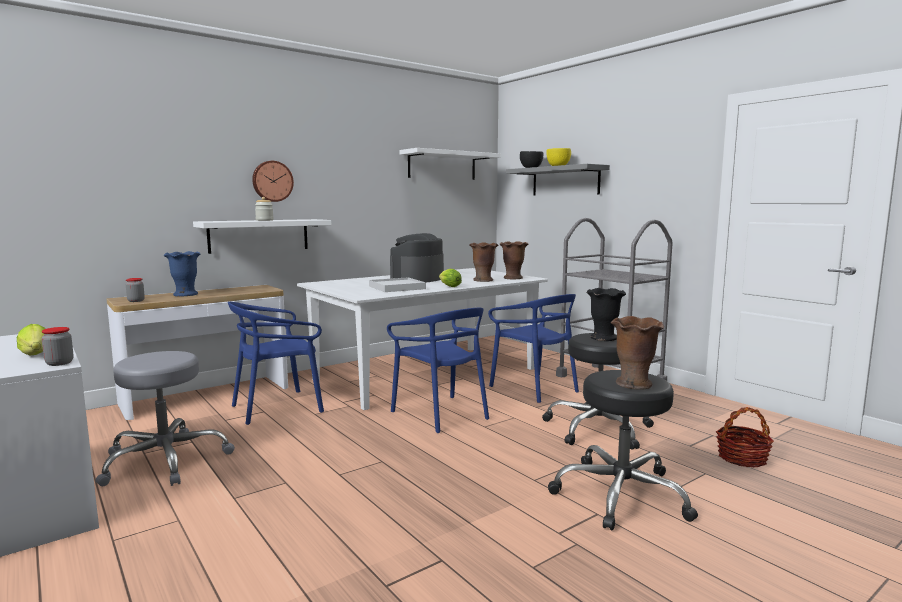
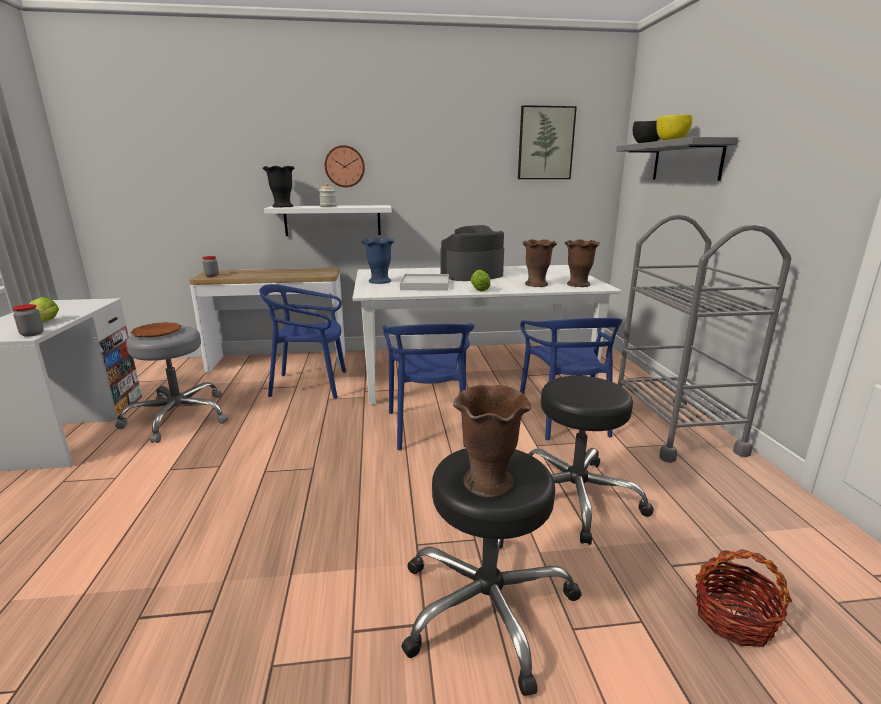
camera: 30 degrees right, 10 degrees up
(149, 359) = (157, 333): none -> brown plate
(185, 294) = (257, 272): blue vase -> blue vase (379, 281)
(442, 165) = (545, 143): white shelf -> picture
(603, 338) = (591, 389): black vase -> black vase (282, 206)

